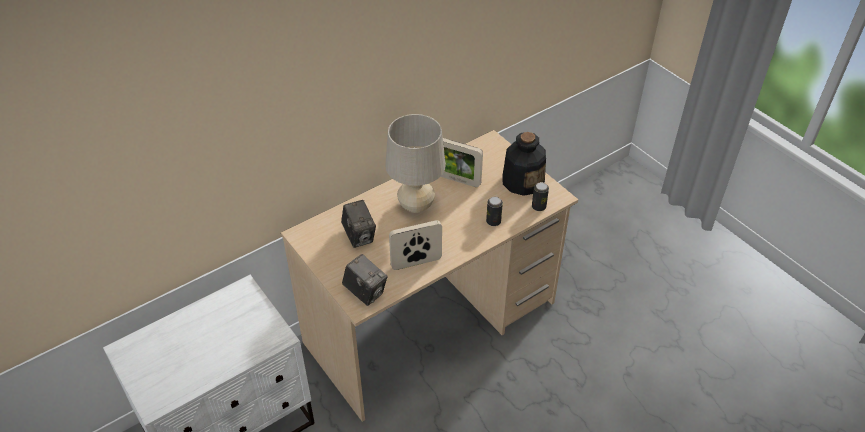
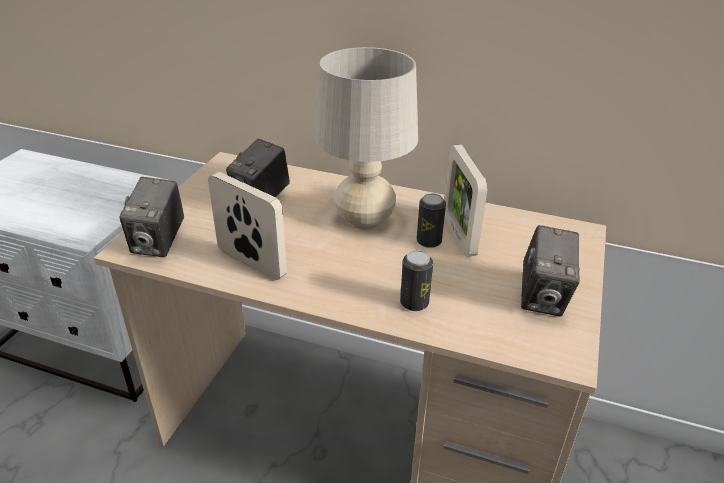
camera: 55 degrees right, 10 degrees down
(523, 181) = (543, 297): bottle -> camera
(538, 207) = (509, 341): can -> can (429, 241)

